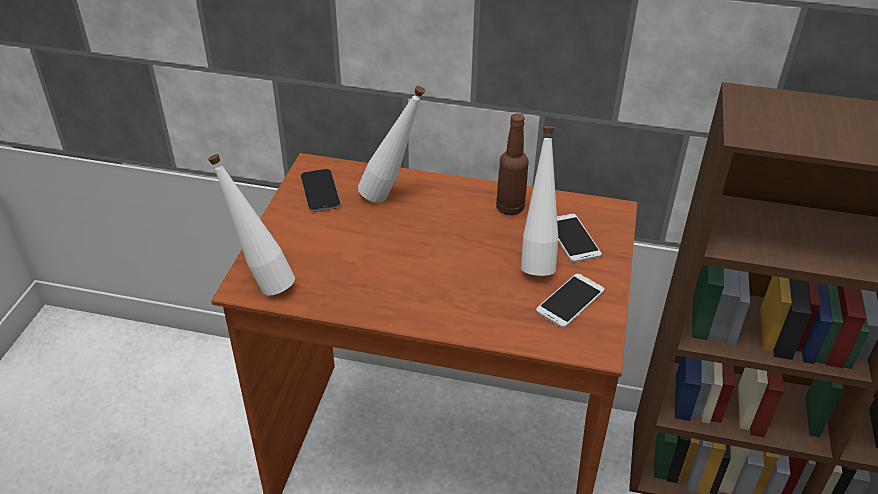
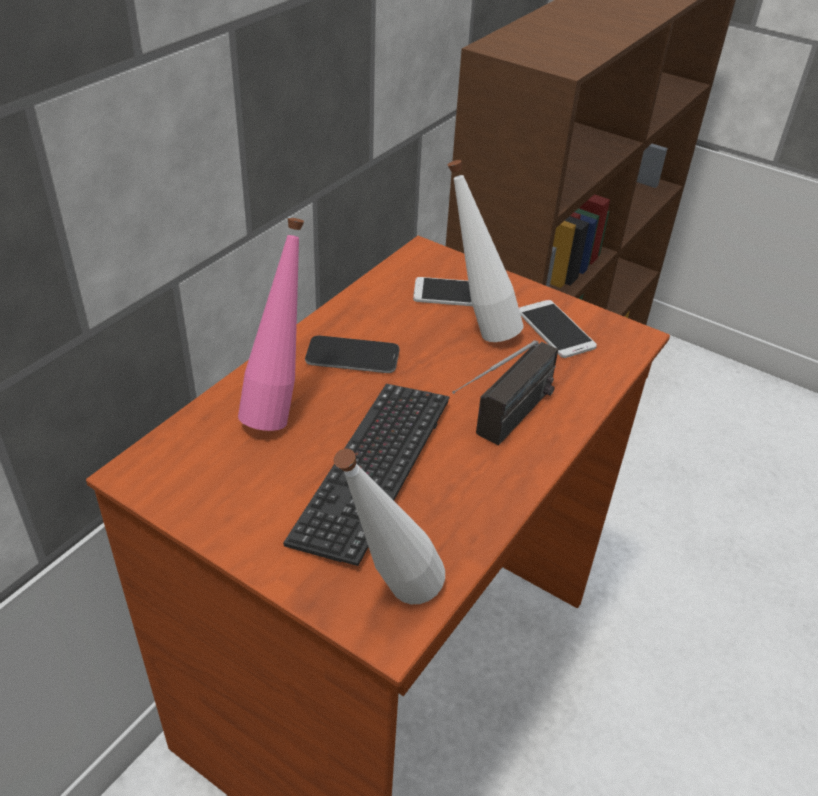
camera: 70 degrees left, 0 degrees up
(320, 191) = (211, 478): phone -> phone (352, 356)
(360, 248) = (373, 470): none -> keyboard
(391, 197) = (279, 409): white bottle -> pink bottle
(433, 296) = (502, 428): none -> radio
(510, 208) = (373, 318): brown bottle -> none

